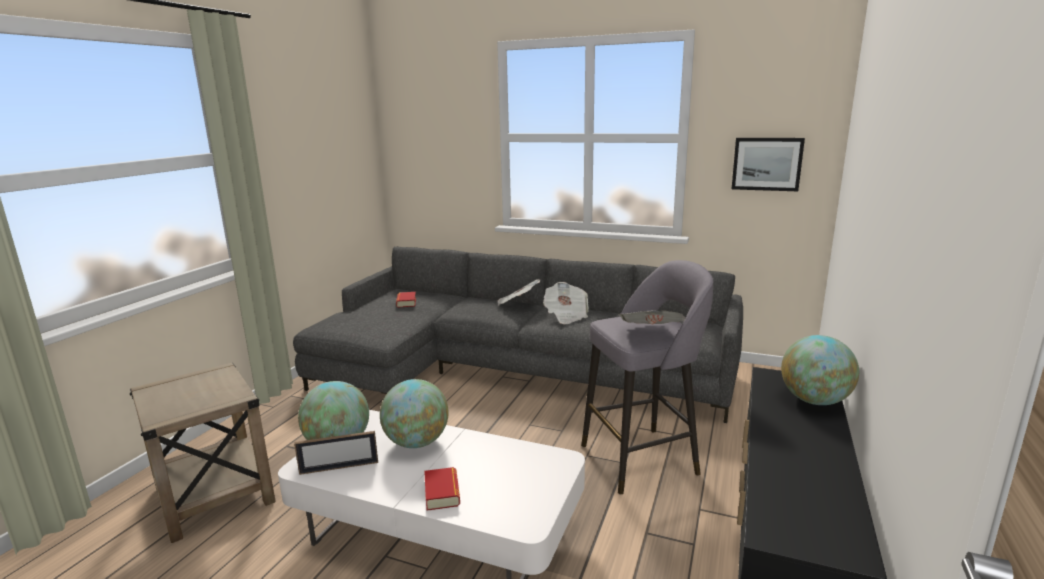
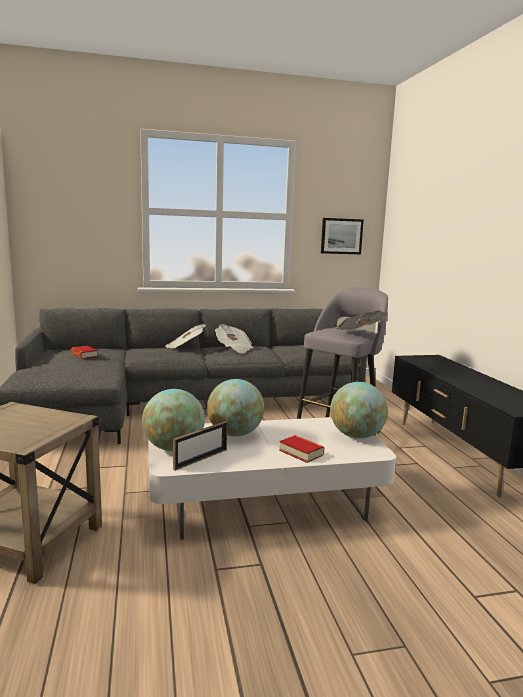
camera: 35 degrees left, 5 degrees down
(814, 401) = (446, 364): globe -> globe (356, 436)

